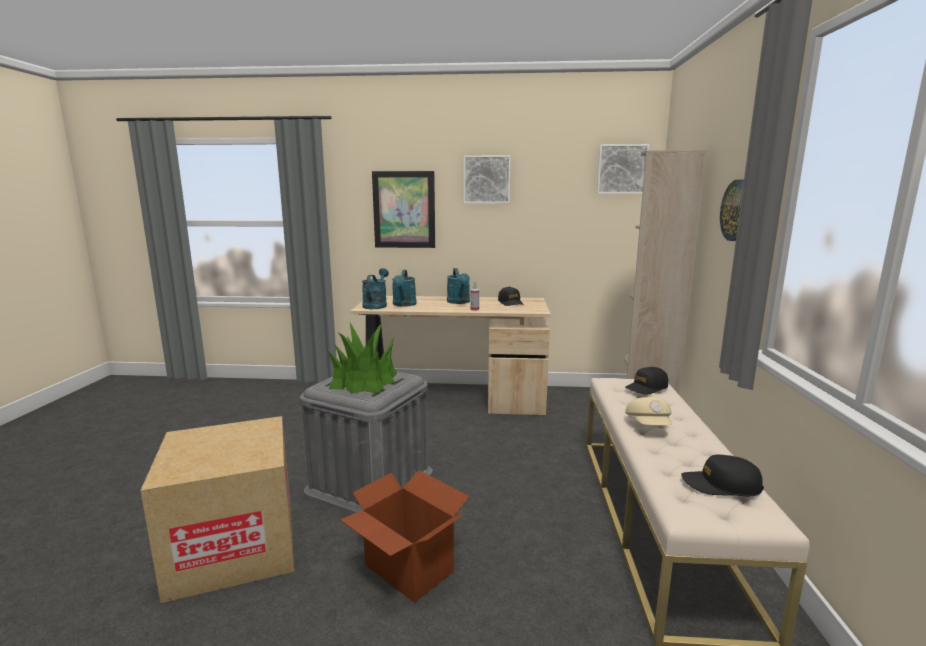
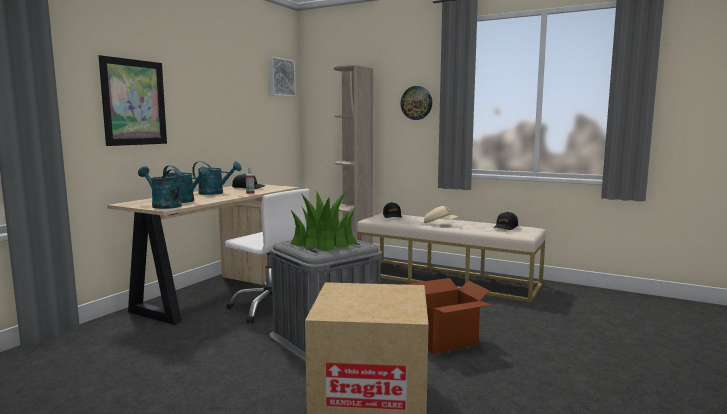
camera: 65 degrees left, 5 degrees down
(432, 432) = (271, 307): none -> white office chair
(486, 179) = (202, 76): picture -> none

